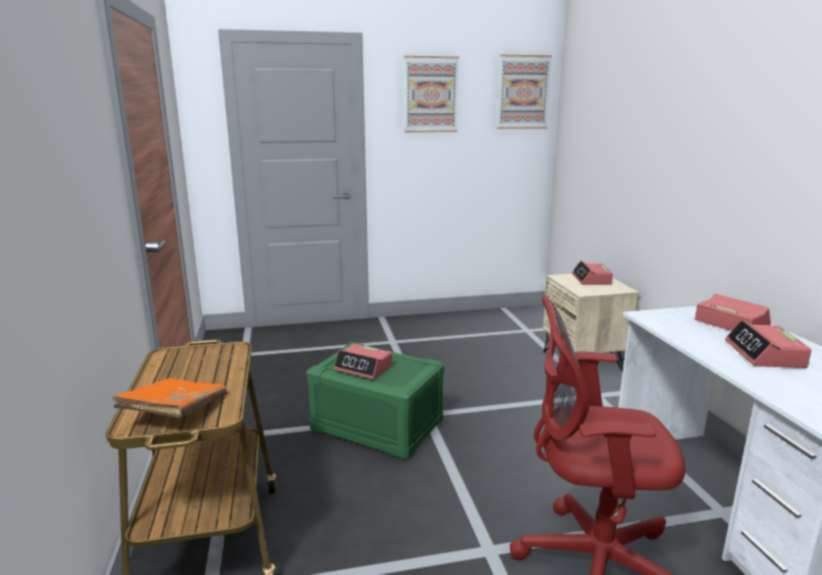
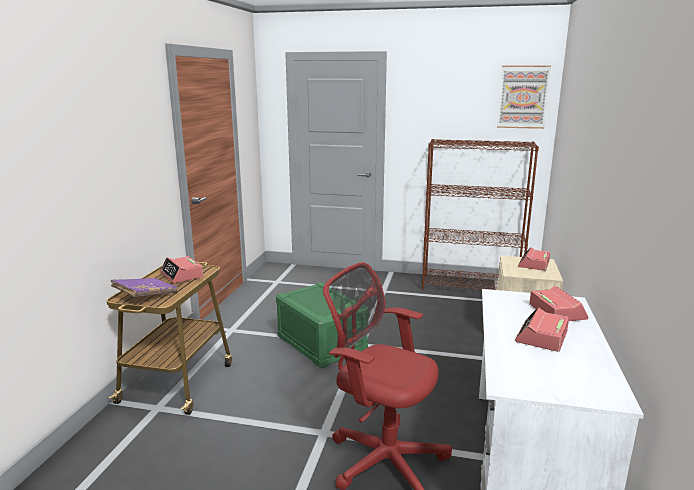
camera: 25 degrees right, 0 degrees up
(175, 412) = (145, 296): orange book -> purple book
(363, 368) = (311, 300): alarm clock -> alarm clock (182, 275)
(431, 94) = (439, 98): picture -> none
(483, 318) = (471, 286): none -> brown bookcase

